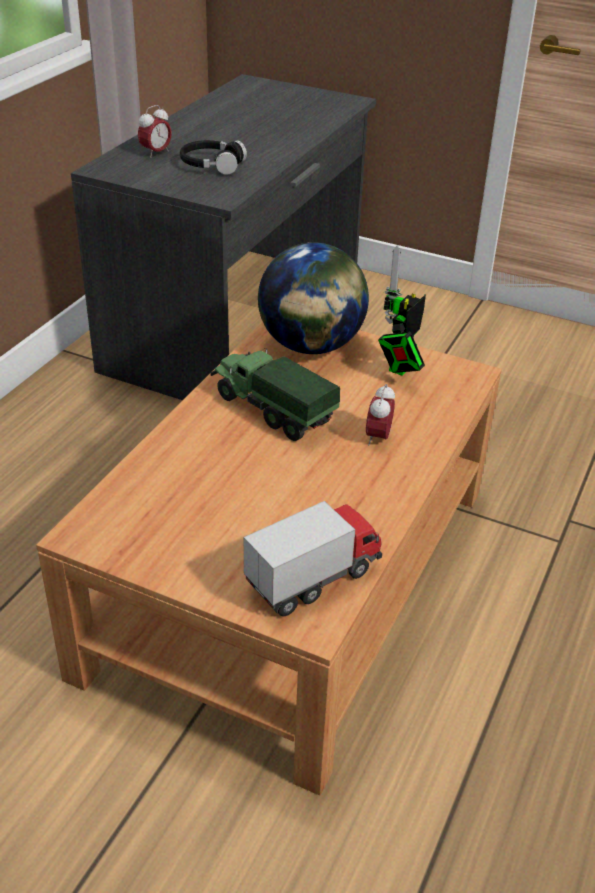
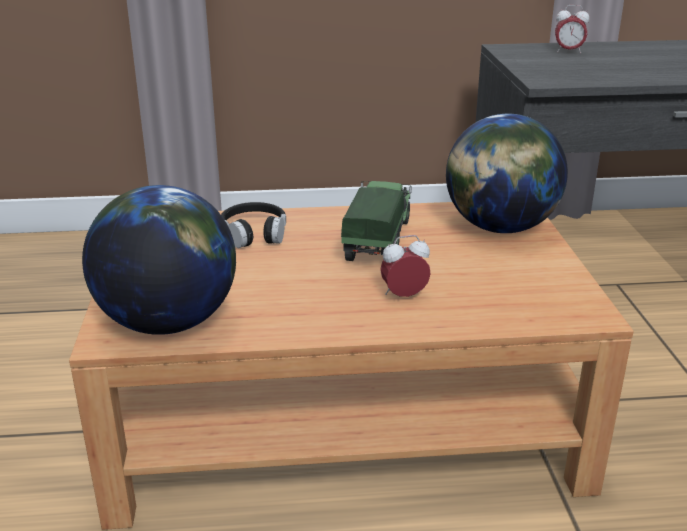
camera: 60 degrees right, 10 degrees down
(212, 165) = (591, 67): black headphones -> black headphones (254, 233)
(313, 578) = (168, 322): toy truck -> globe
(400, 368) = (533, 275): toy robot -> none

